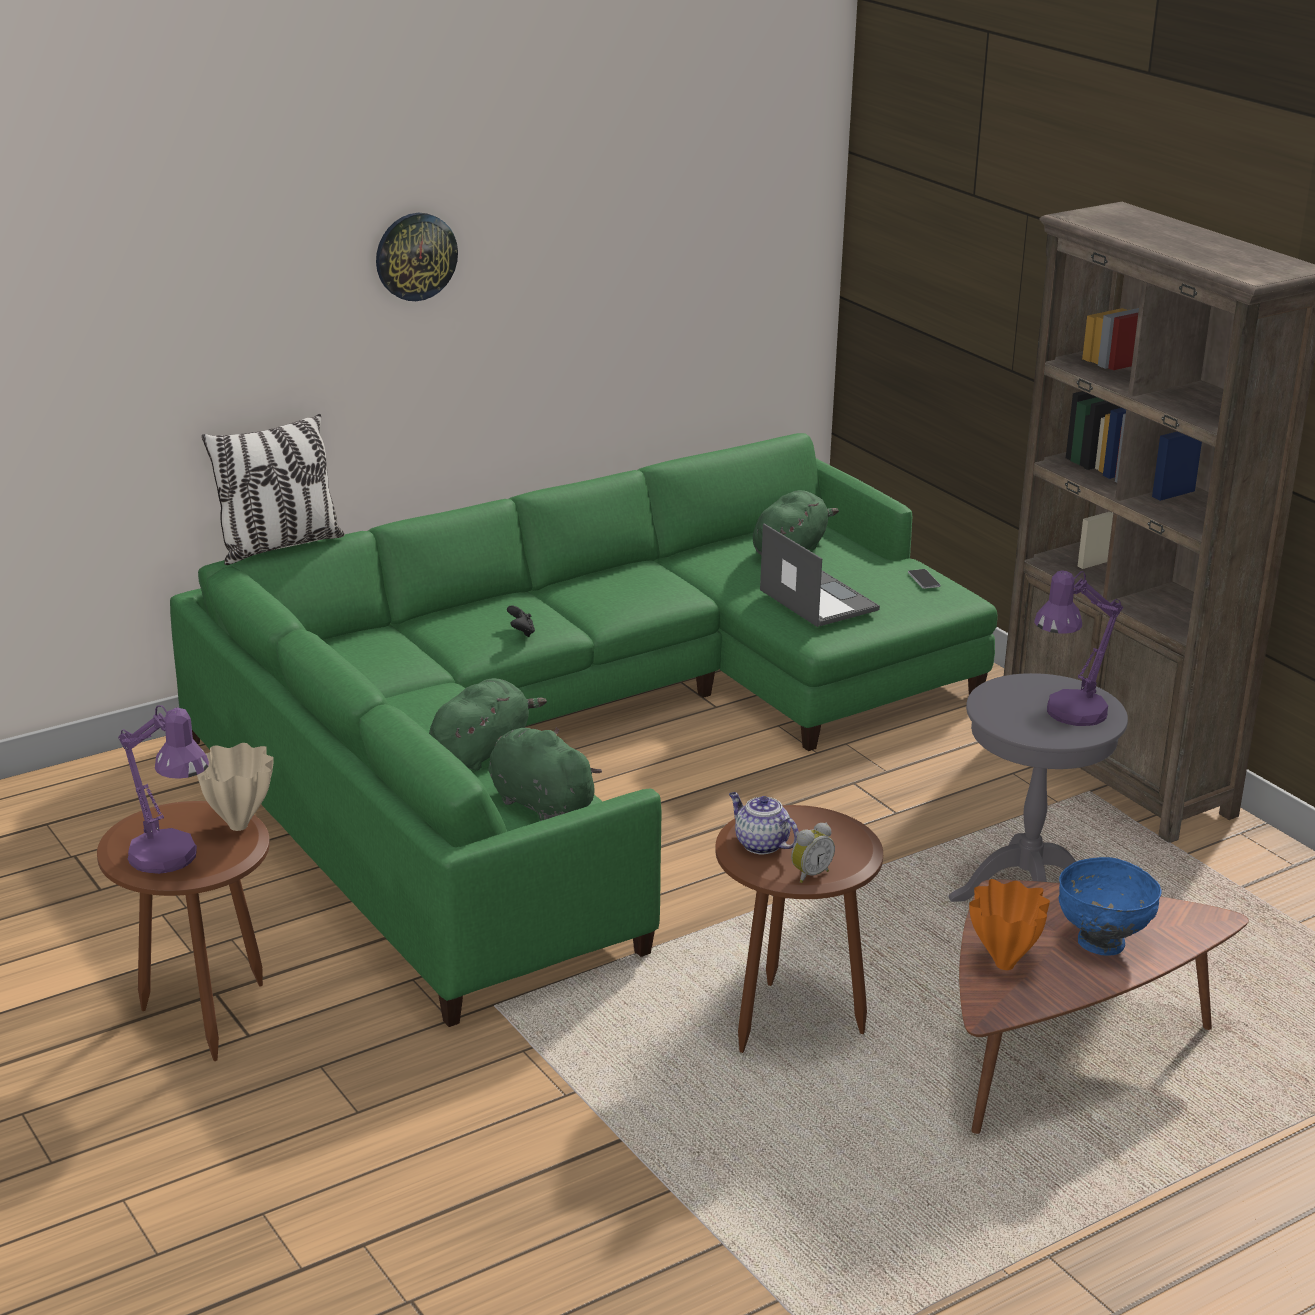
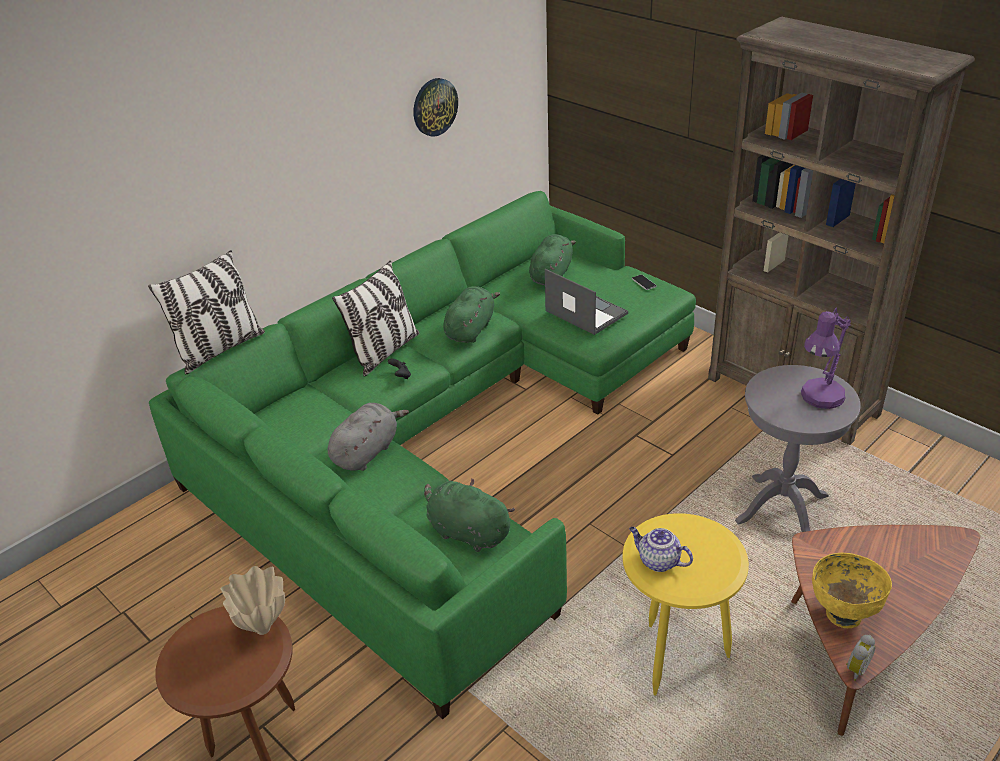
camera: 10 degrees left, 10 degrees up
(171, 861) = (220, 681): purple table lamp -> none
(415, 256) = (278, 122): wall clock -> wall clock (434, 107)
(441, 704) = (367, 452): none -> grey plush toy
(482, 750) = (408, 489): green plush toy -> green plush toy (470, 329)
(509, 604) = (384, 352): none -> pillow
(789, 1019) = (675, 655): brown side table -> yellow side table
(809, 874) = (705, 584): alarm clock -> alarm clock (855, 669)
(1004, 963) = (843, 613): orange vase -> yellow bowl
(1101, 943) = (897, 578): blue bowl -> none

